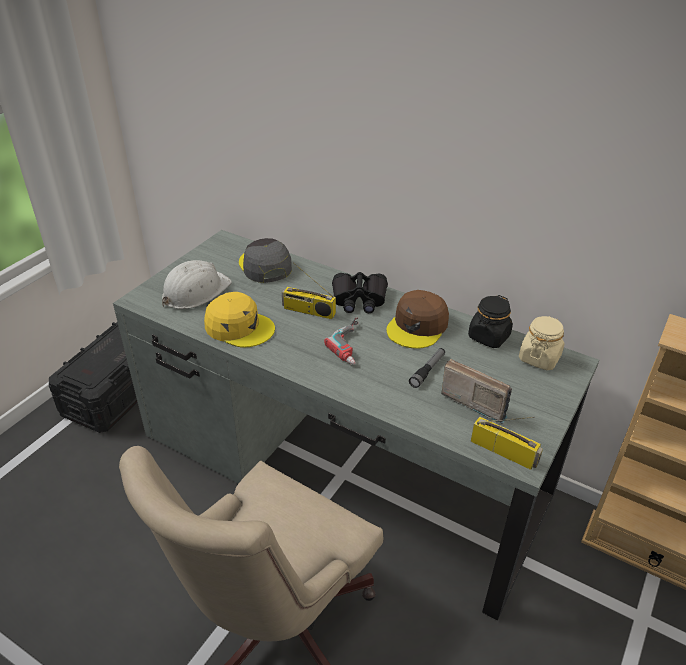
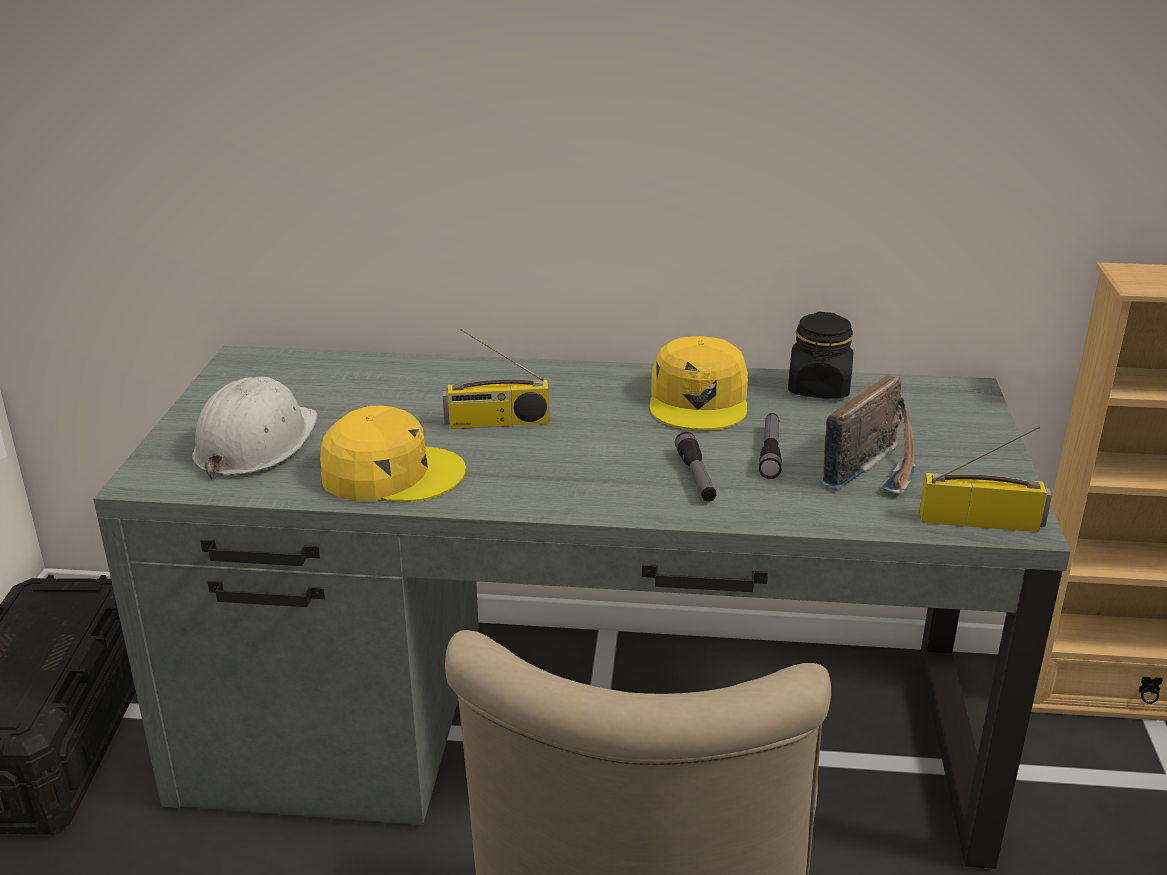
camera: 25 degrees left, 10 degrees down
(264, 266) = (357, 379): grey cap -> none
(354, 344) = (619, 448): power drill -> none
(359, 299) = (569, 387): black binoculars -> none
(377, 374) = (696, 477): none -> flashlight
(418, 326) = (699, 400): brown cap -> yellow cap
(475, 400) = (877, 470): radio -> radio turned 120 degrees clockwise
(539, 358) = (915, 396): beige jar -> none

